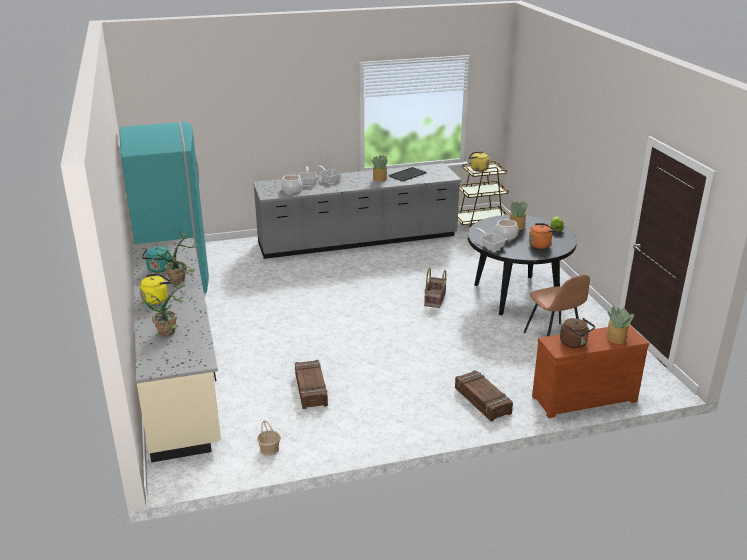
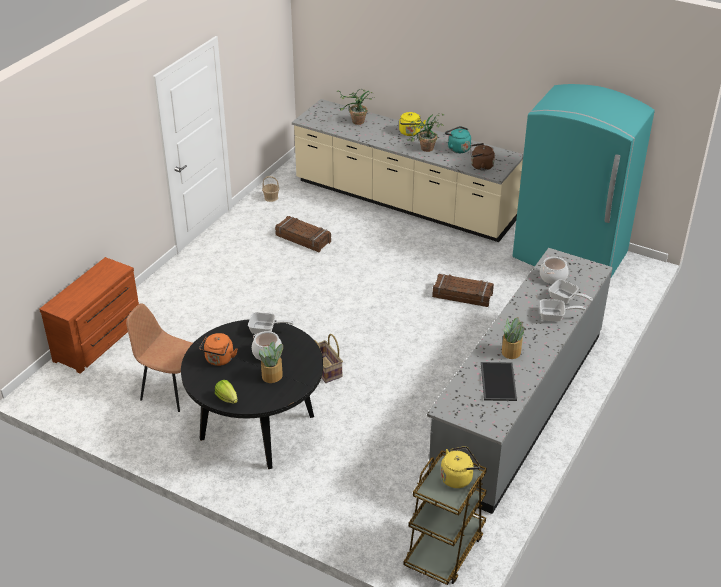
camera: 135 degrees right, 10 degrees up
(482, 401) = (175, 295): crate -> crate (462, 295)
(575, 343) = (99, 276): brown kettle -> brown kettle (480, 166)
(616, 339) = (69, 298): potted plant -> none

